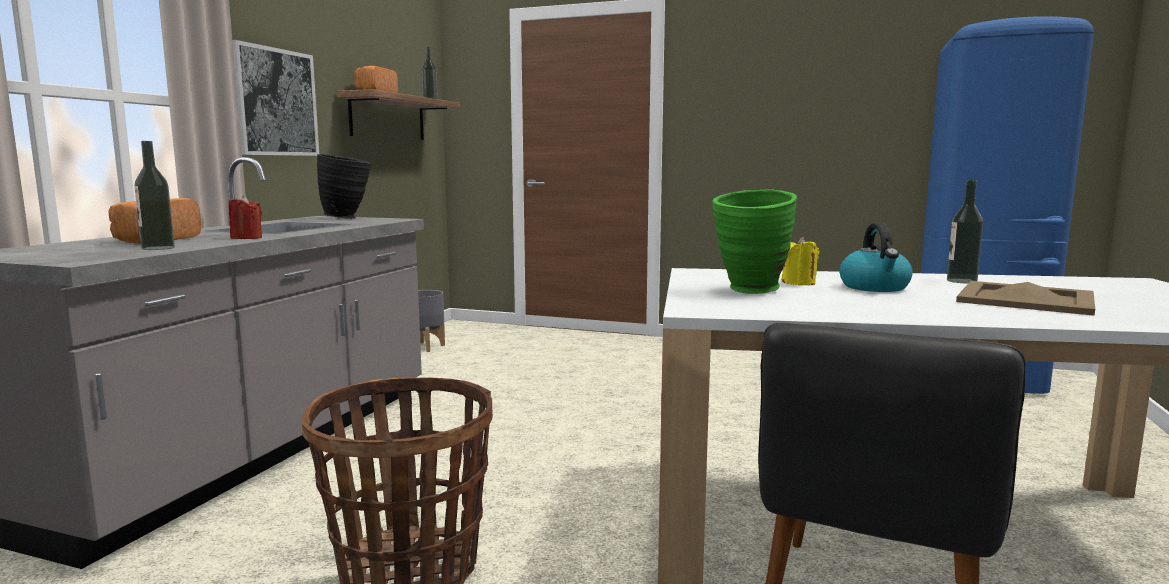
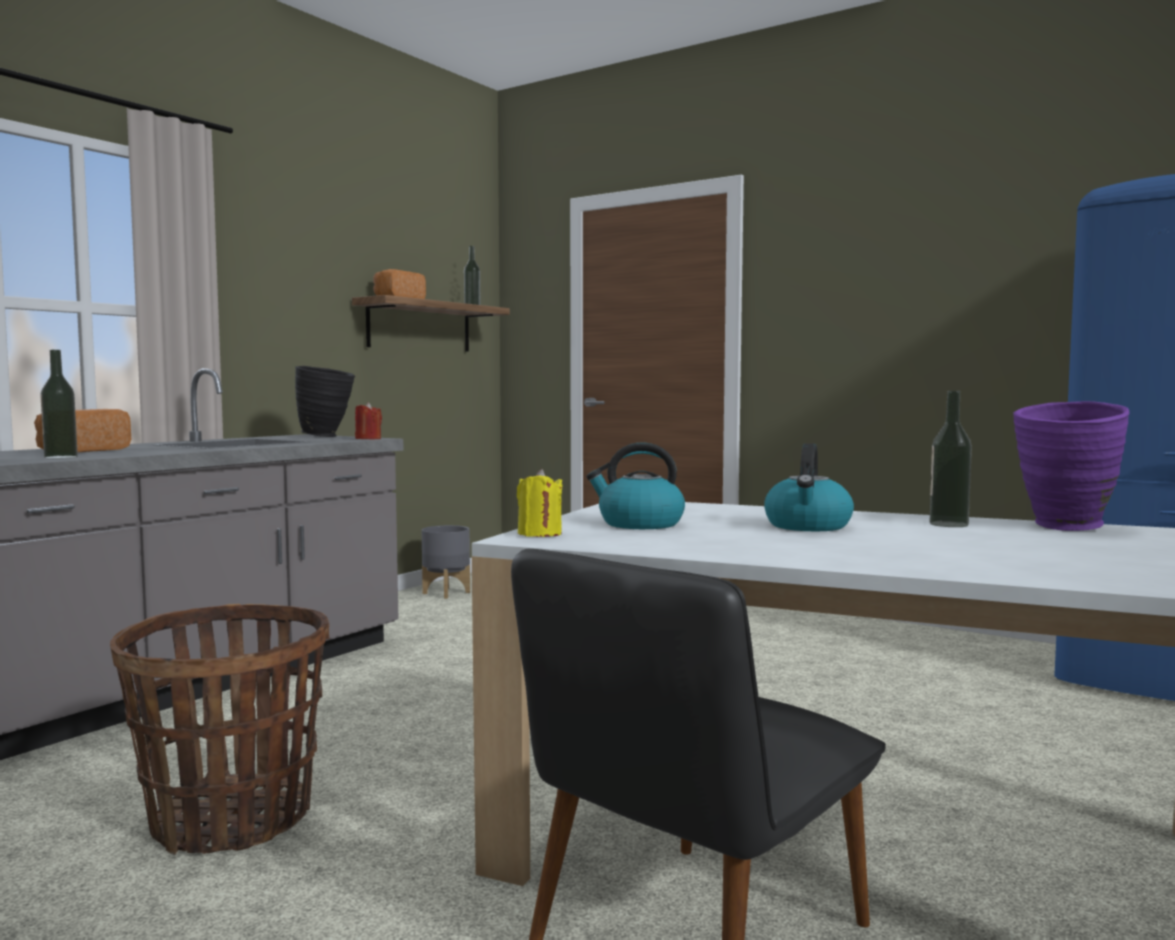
camera: 15 degrees right, 5 degrees down
(246, 238) = (167, 451): red candle -> red candle (368, 439)
(274, 102) = (270, 311): picture -> none
(751, 291) = (639, 524): green vase -> kettle
(799, 283) = (723, 518): yellow candle -> yellow candle (539, 534)
(1026, 299) = (977, 546): beige tray -> none
(1041, 281) = (1066, 528): none -> purple vase

